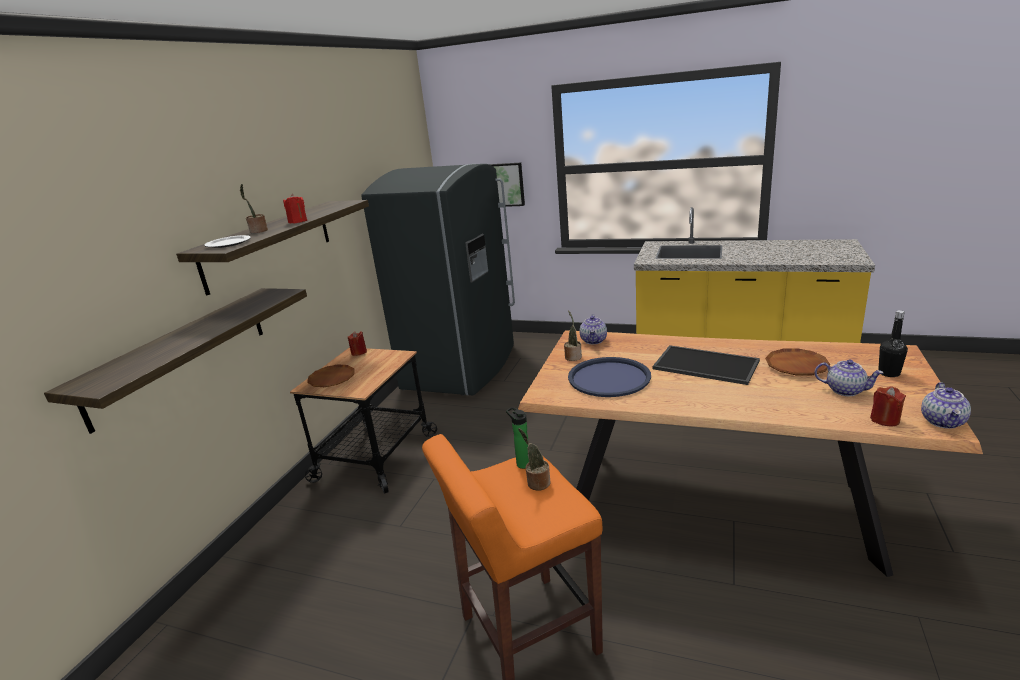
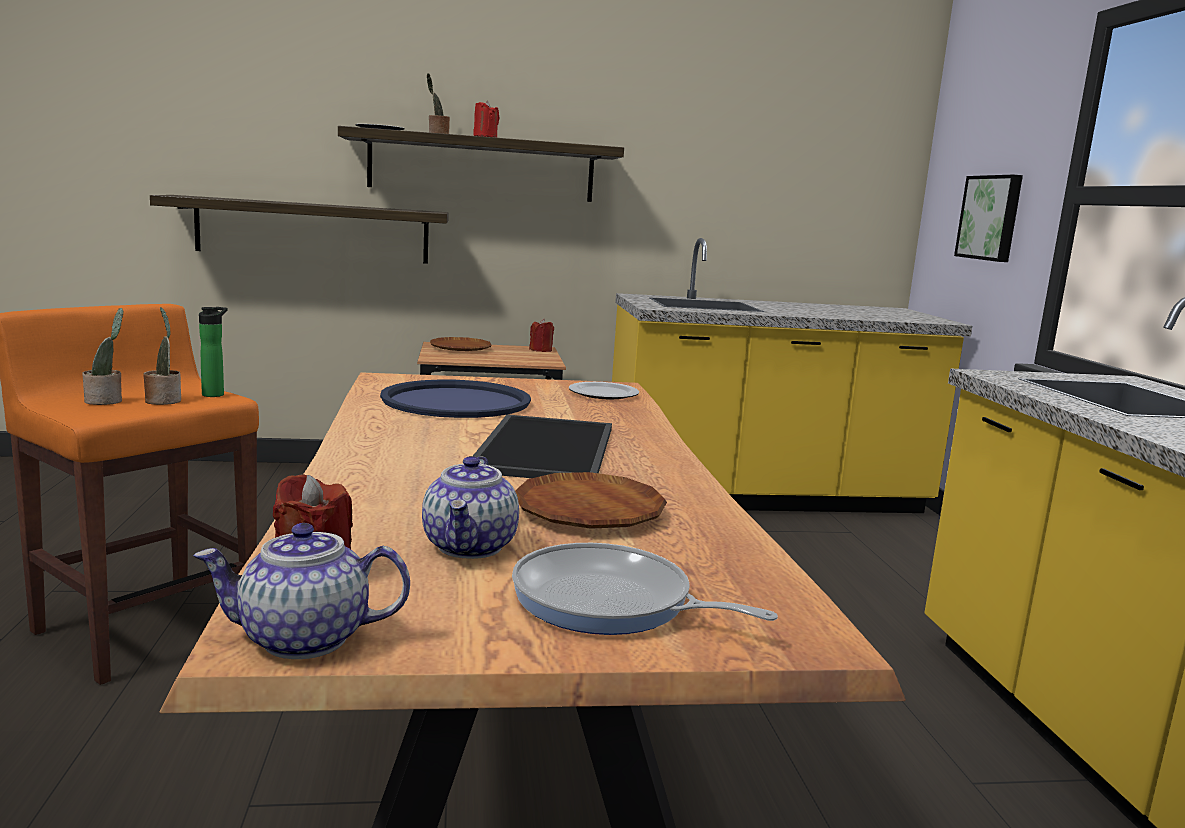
camera: 60 degrees right, 10 degrees down
(462, 367) = (764, 498): grey fridge -> yellow counter
(573, 357) = (529, 386): potted plant -> potted plant (106, 401)
(594, 341) = (604, 394): teapot -> plate
(889, 373) = (610, 603): black bottle -> frying pan

